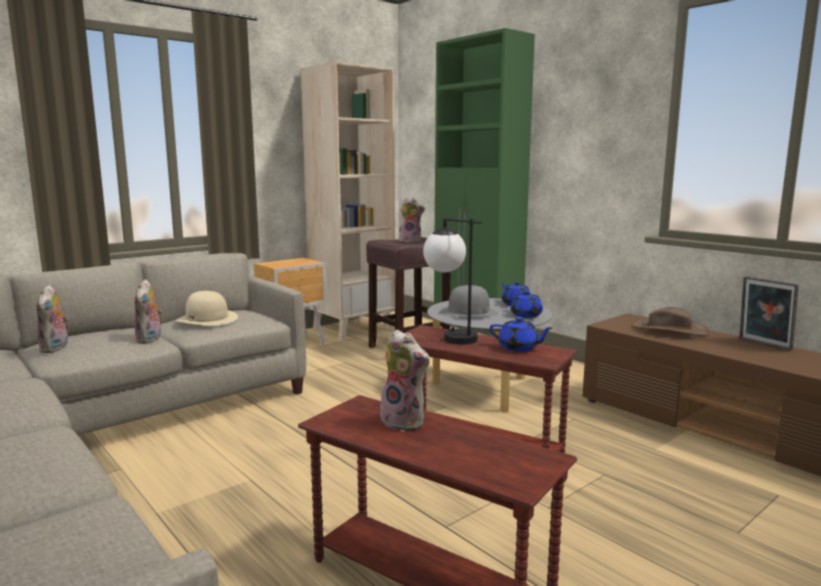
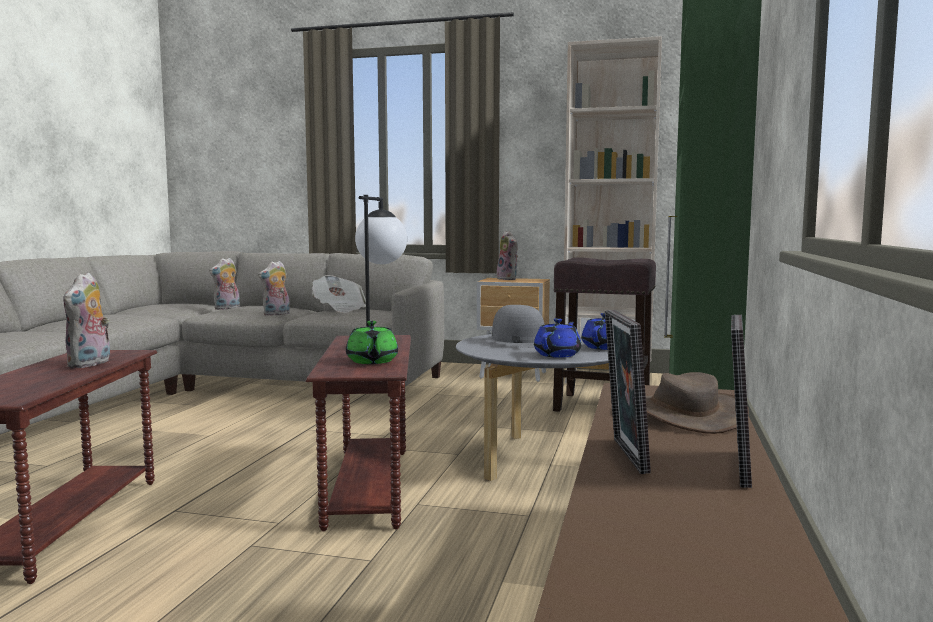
camera: 55 degrees right, 5 degrees down
(207, 319) = (339, 309): beige hat -> newspaper
(410, 241) = (612, 261): plush toy -> plush toy (508, 279)
(519, 348) = (372, 361): blue teapot -> green teapot
(737, 353) = (624, 455): none -> picture frame

